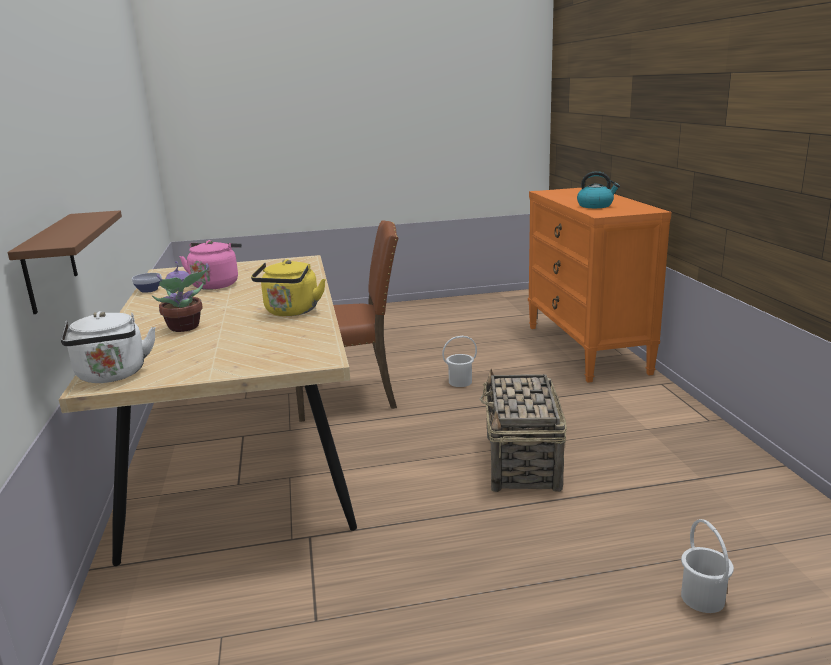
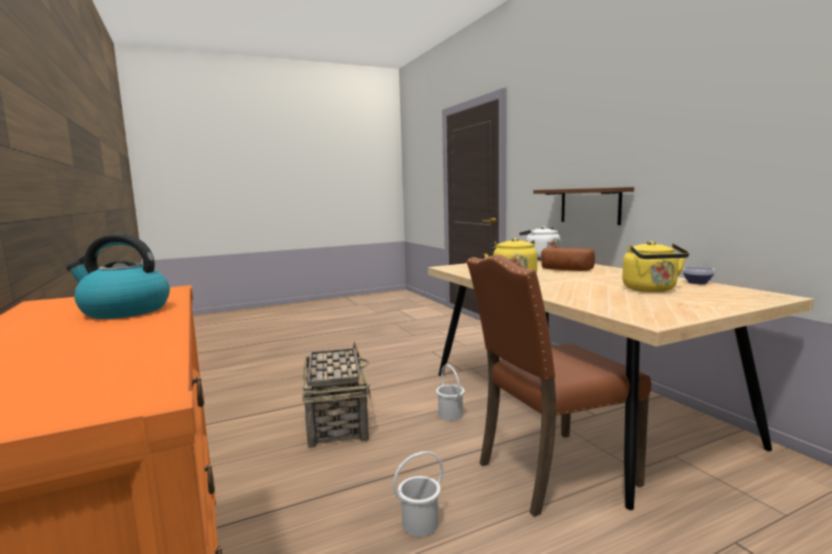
camera: 165 degrees right, 10 degrees down
(185, 328) = (565, 270): potted plant -> bread
(216, 284) = (651, 290): pink kettle -> yellow kettle
(703, 598) = (258, 373): white bucket -> white bucket (450, 415)

